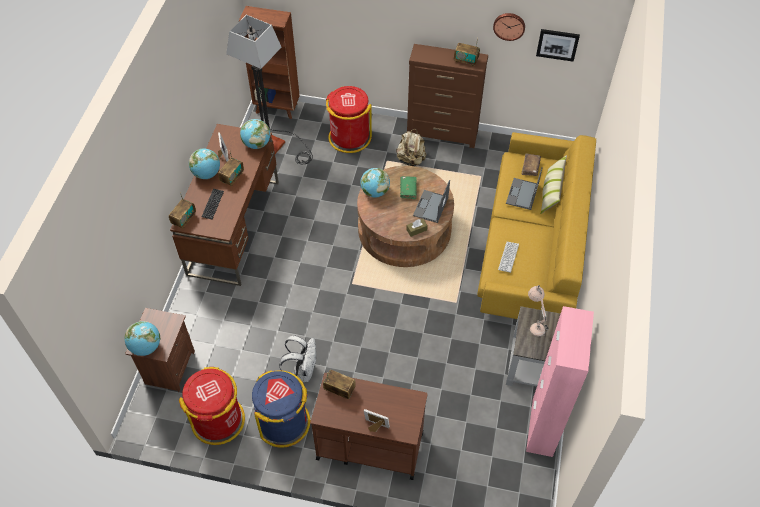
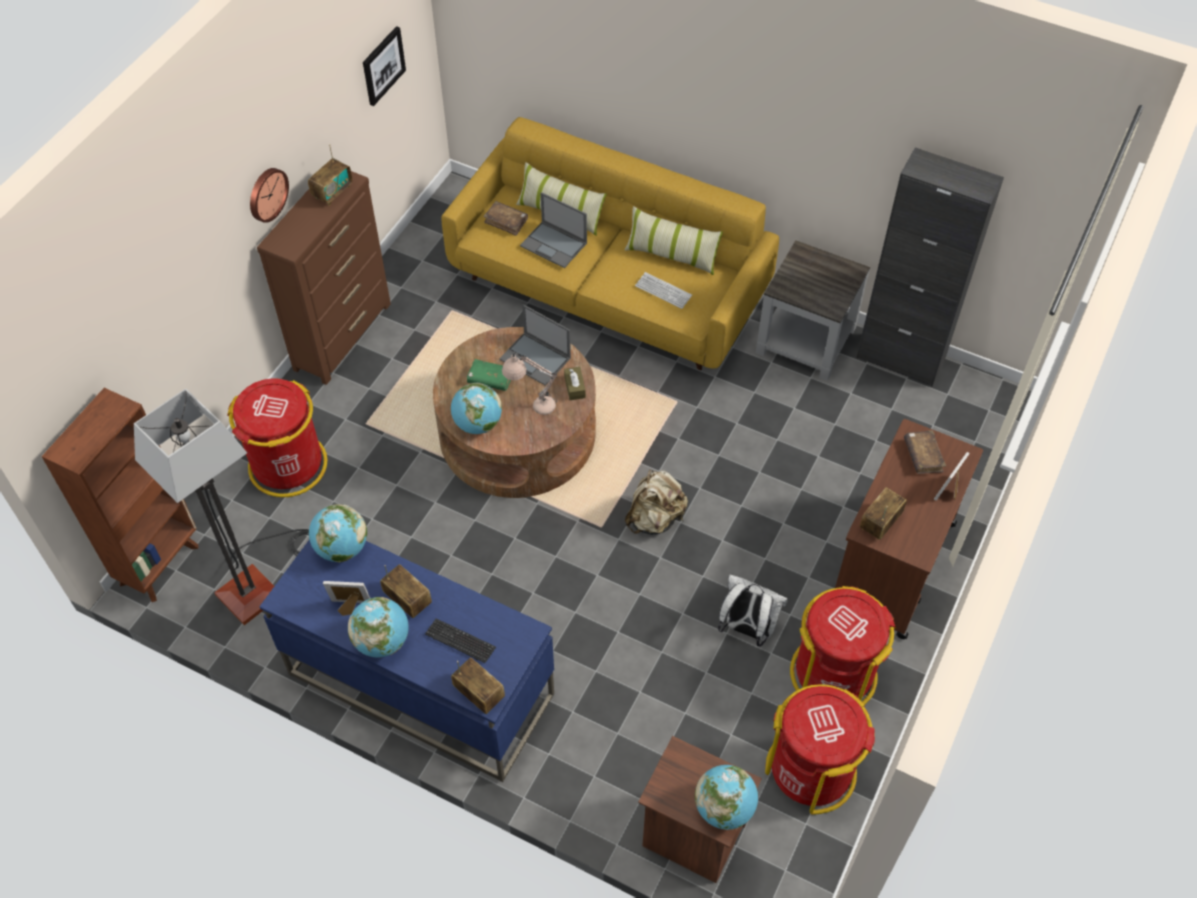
camera: 75 degrees left, 0 degrees up
(234, 227) = (420, 684): brown desk -> blue desk
(284, 422) = (833, 672): blue trash can -> red trash can
(399, 408) = (923, 456): none -> brown book
(411, 160) = (379, 390): beige backpack -> beige backpack (655, 518)
(509, 25) = (334, 95): wall clock -> wall clock (266, 194)
(534, 322) = (795, 285): beige table lamp -> beige table lamp (531, 405)
(542, 256) = (672, 255): none -> pillow
(542, 427) = (900, 359): pink cabinet -> black cabinet

